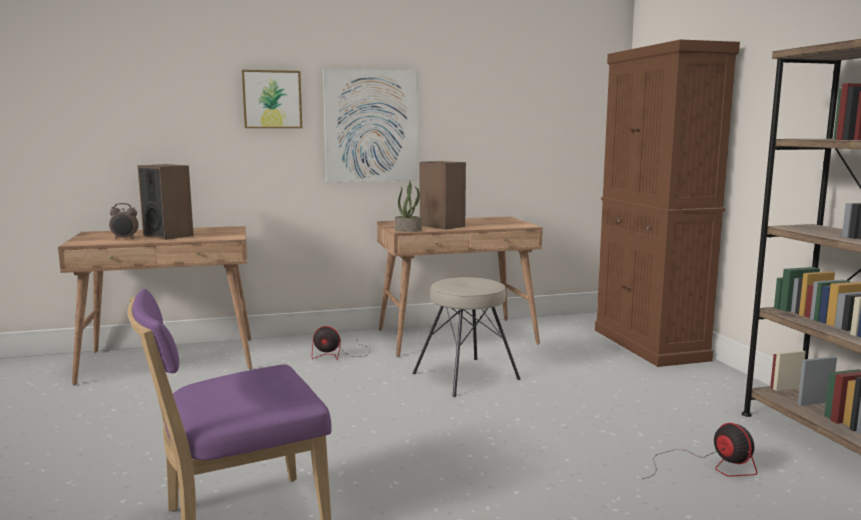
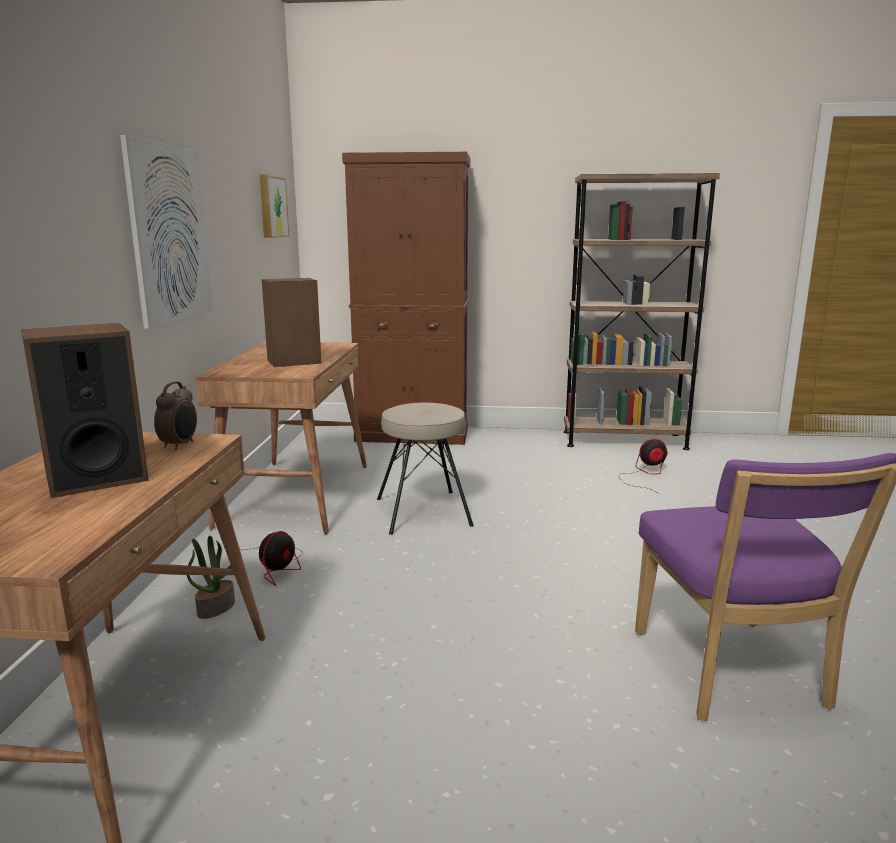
camera: 70 degrees left, 5 degrees up
(125, 238) = (67, 512): alarm clock -> alarm clock (180, 445)
(272, 99) = (75, 185): picture -> picture (271, 207)
(408, 230) = (303, 372): potted plant -> potted plant (216, 607)

